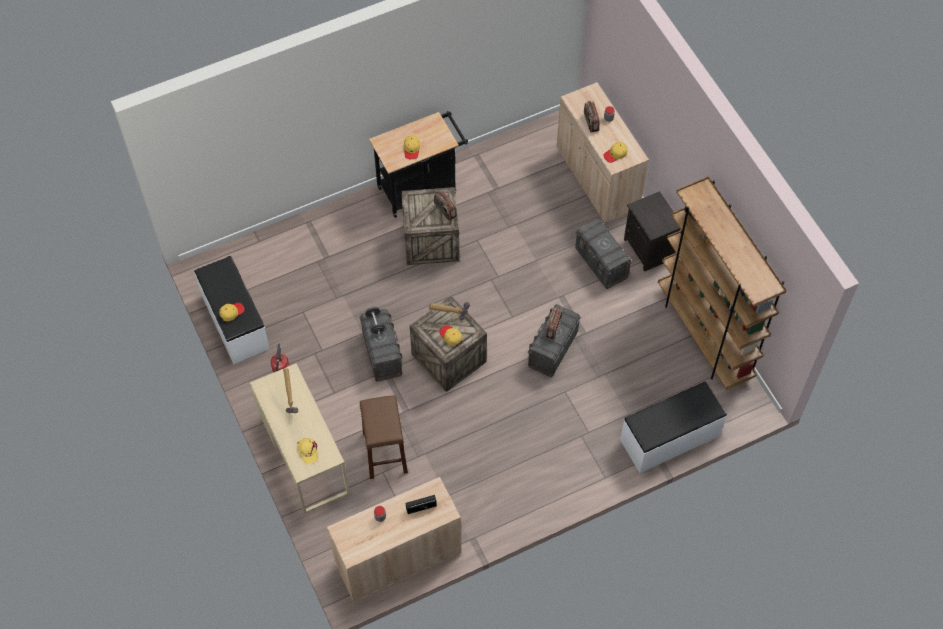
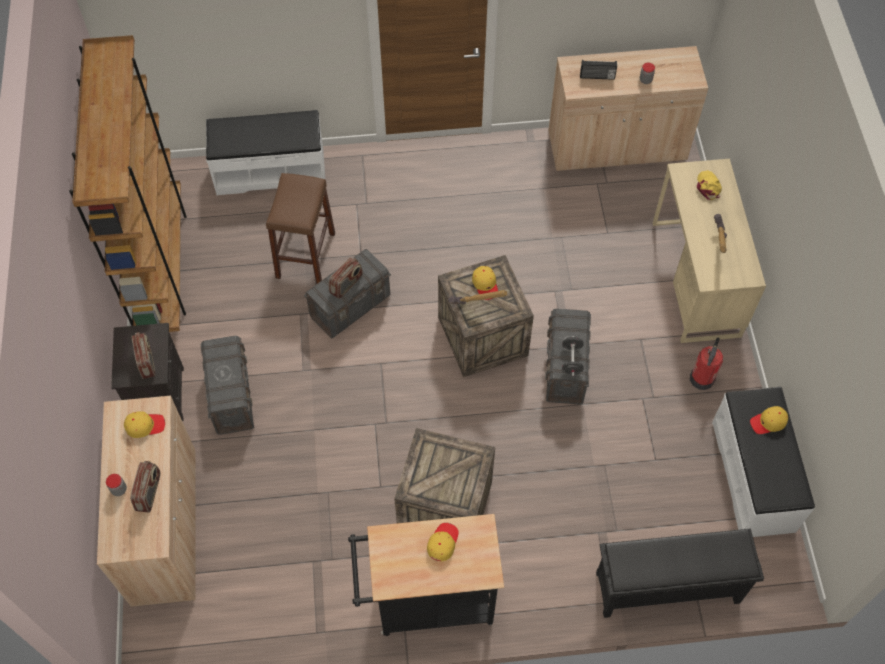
camera: 160 degrees left, 0 degrees up
(278, 238) = (666, 588): none -> black shoe rack
(385, 452) = (598, 252): brown stool -> brown stool (305, 255)
(445, 210) = (423, 464): radio -> radio (147, 361)

